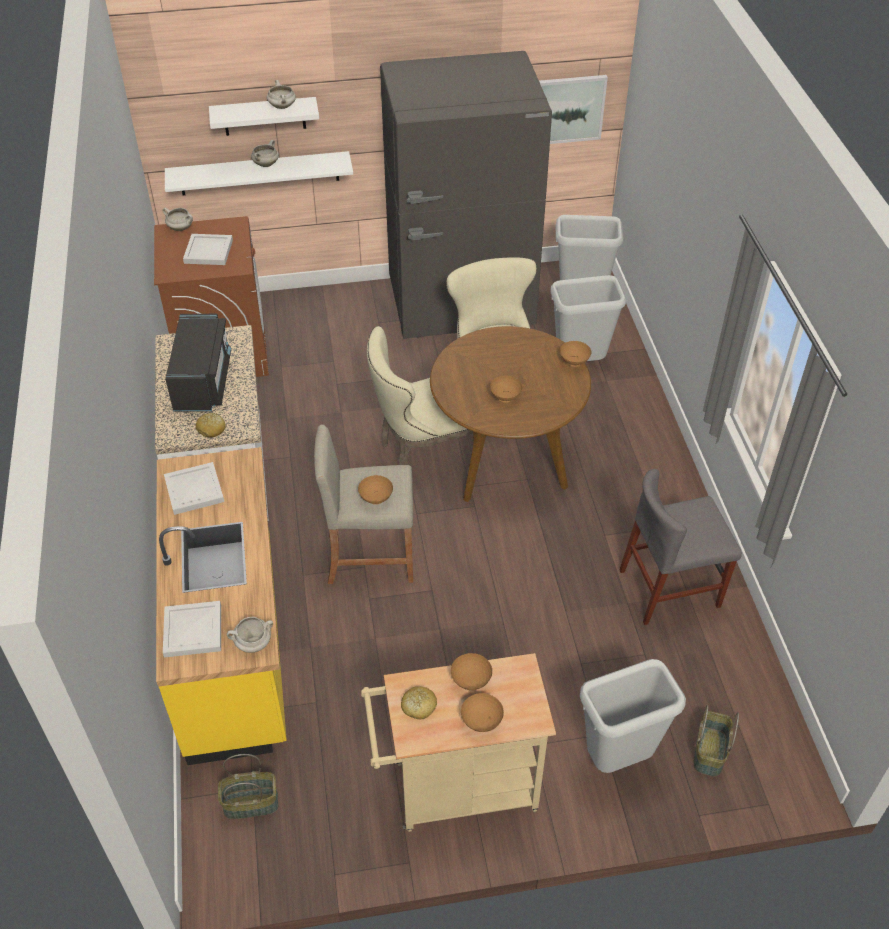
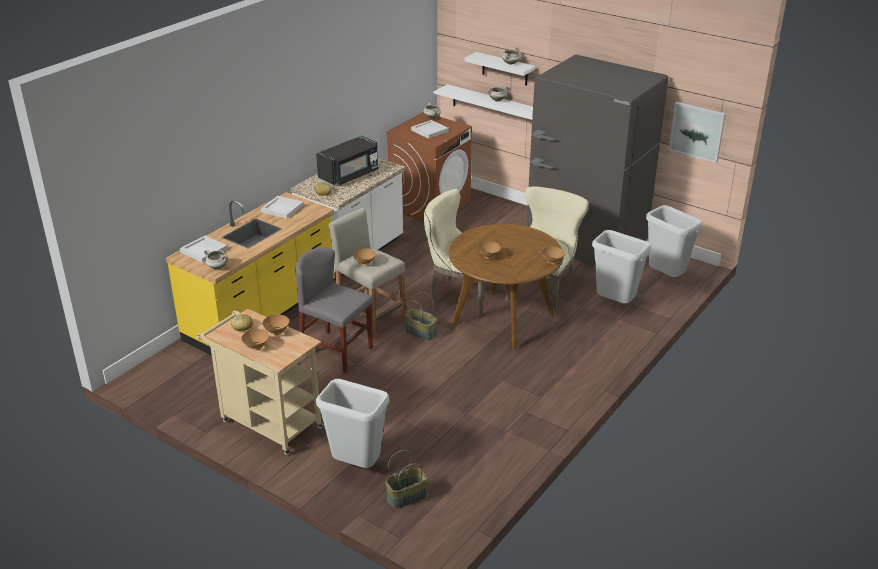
camera: 45 degrees right, 15 degrees down
(251, 802) = (183, 368): basket -> basket (421, 332)
(669, 588) = (500, 422): grey chair -> grey chair (336, 351)

